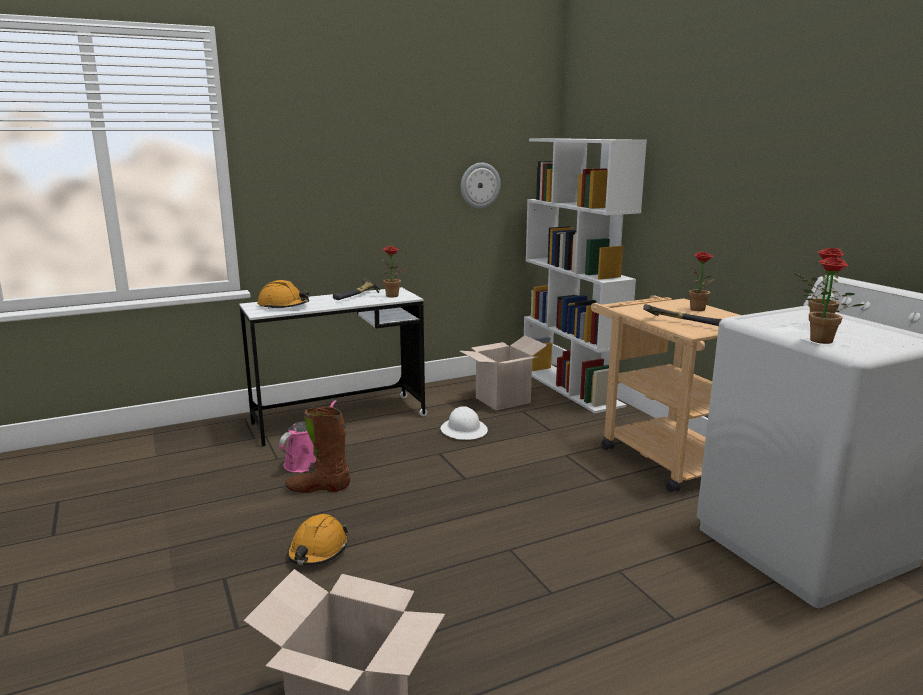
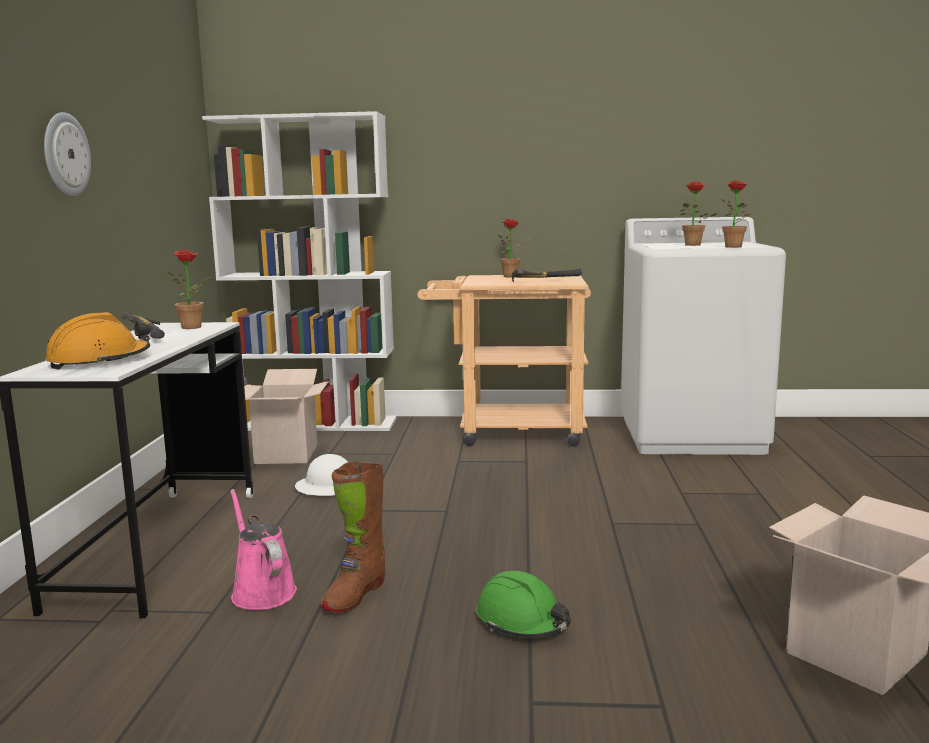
camera: 60 degrees left, 5 degrees down
(318, 551) = (522, 621): orange hard hat -> green hard hat
(480, 185) = (164, 176): wall clock -> wall clock (65, 154)

